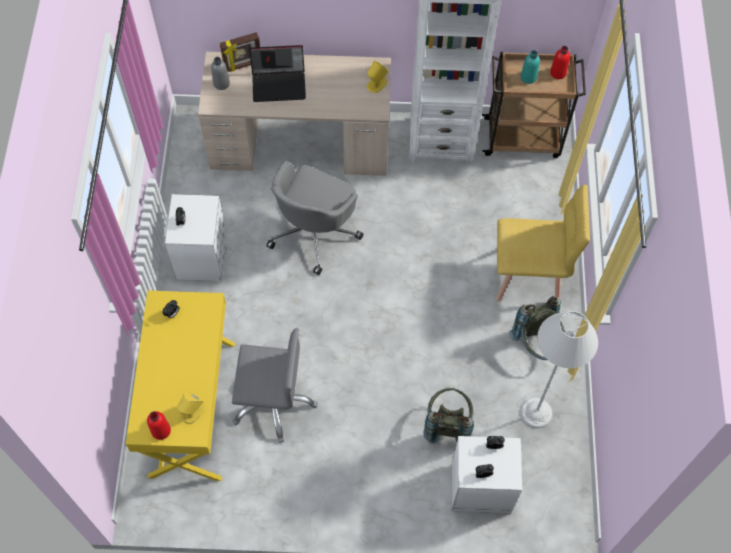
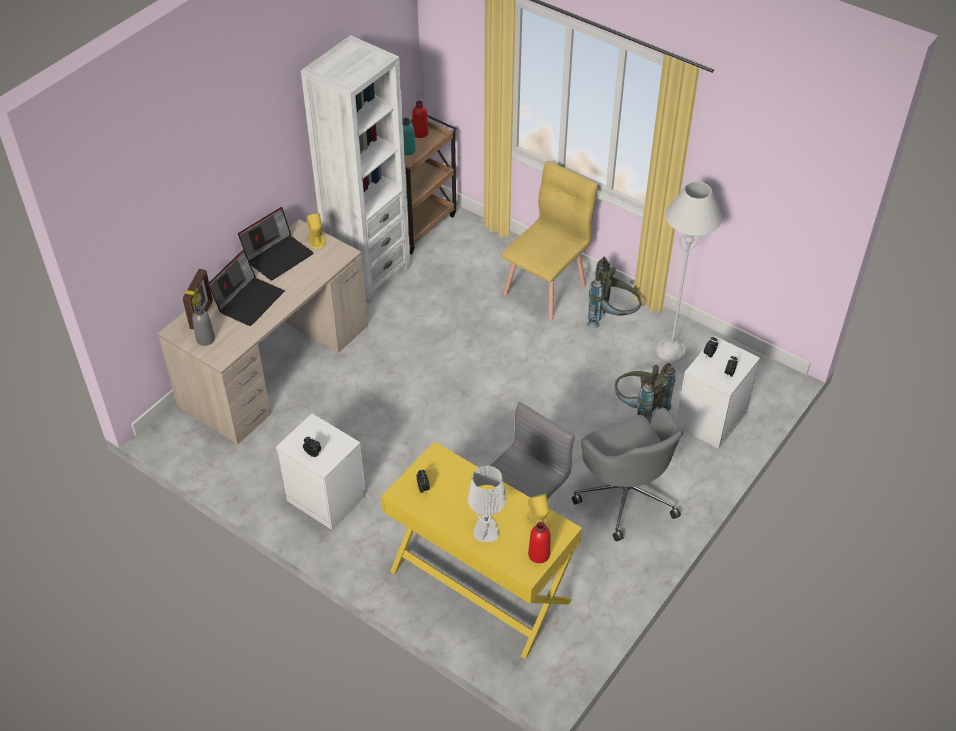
camera: 55 degrees left, 15 degrees down
(161, 379) = (485, 529): none -> grey table lamp
(314, 231) = (377, 402): grey office chair -> grey office chair (625, 495)
(339, 71) = (278, 256): none -> laptop

